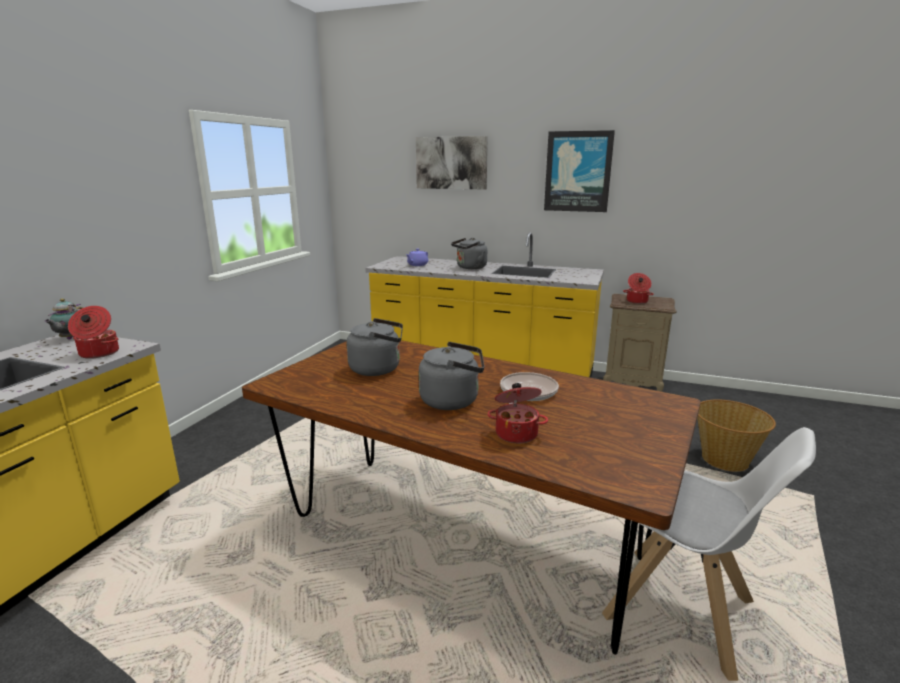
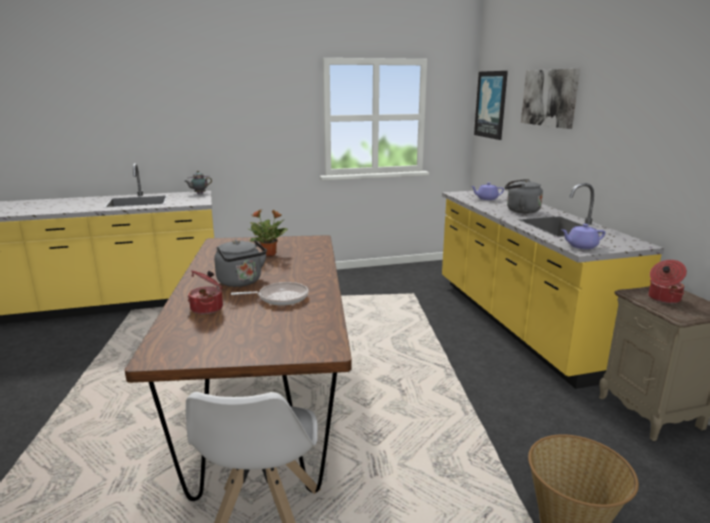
camera: 55 degrees right, 0 degrees up
(98, 353) = (185, 202): cooking pot -> none
(378, 369) = (269, 254): grey kettle -> potted plant
(578, 172) = (656, 114): picture -> picture (491, 104)
(578, 279) = (581, 246): none -> purple teapot

